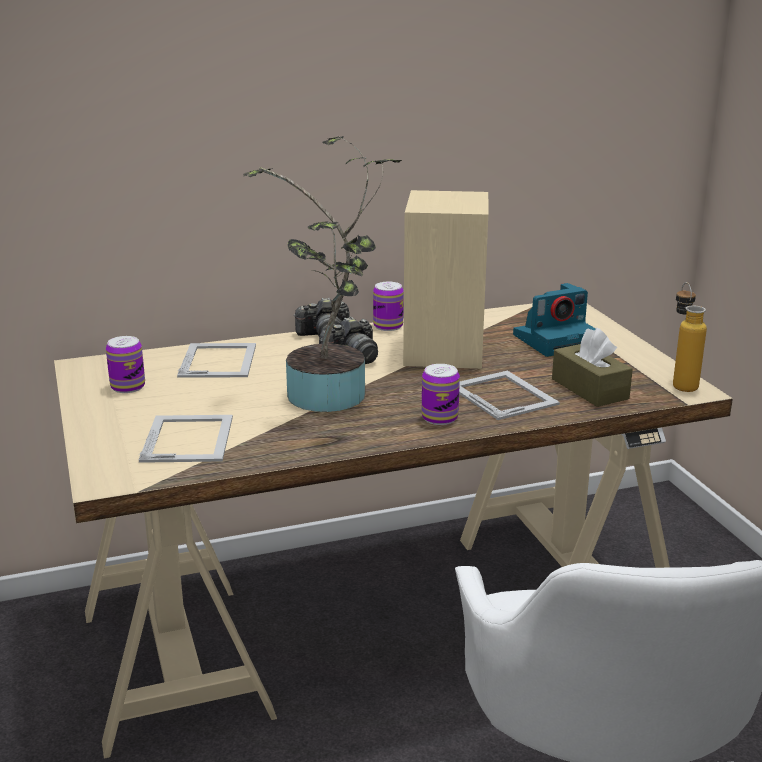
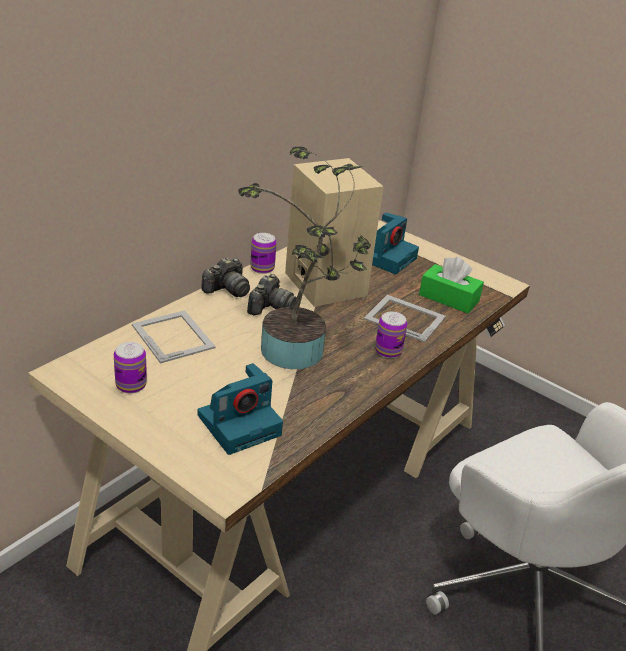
camera: 35 degrees left, 10 degrees up
(189, 438) = (240, 424): picture frame -> camera
(589, 389) = (449, 298): brown tissue box -> green tissue box
(680, 383) = (492, 279): bottle -> none

